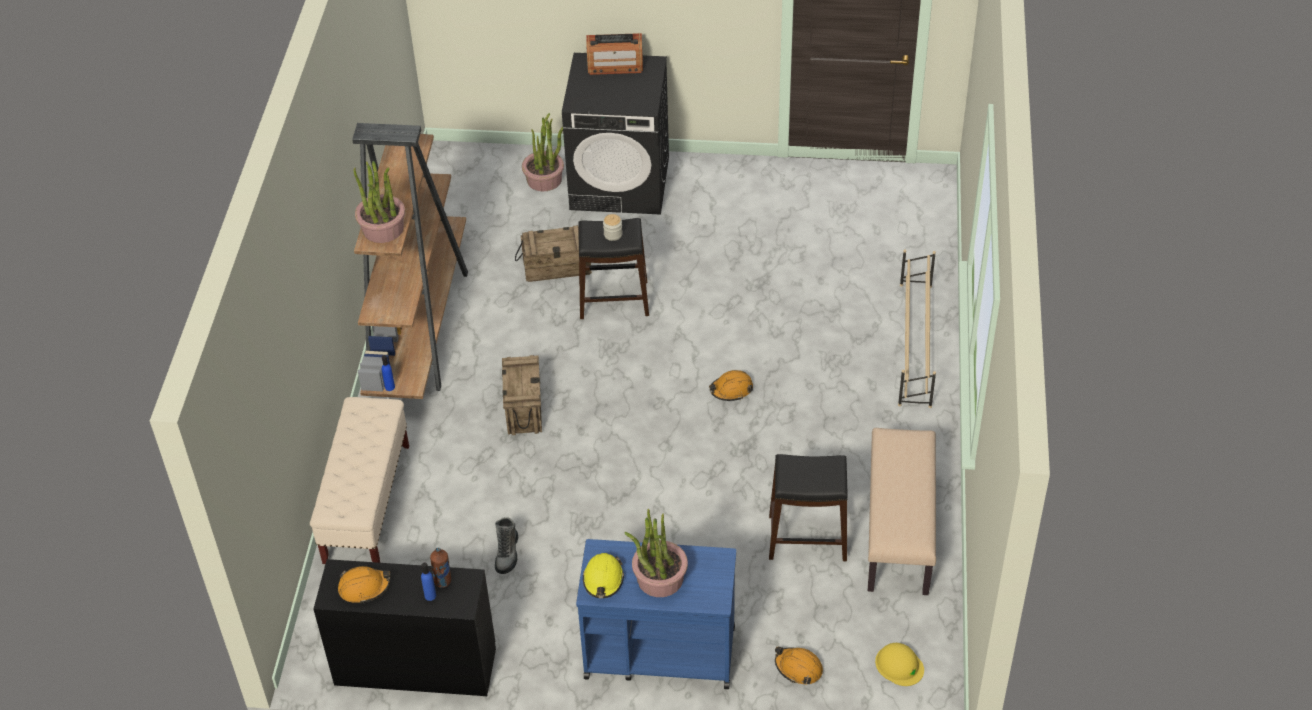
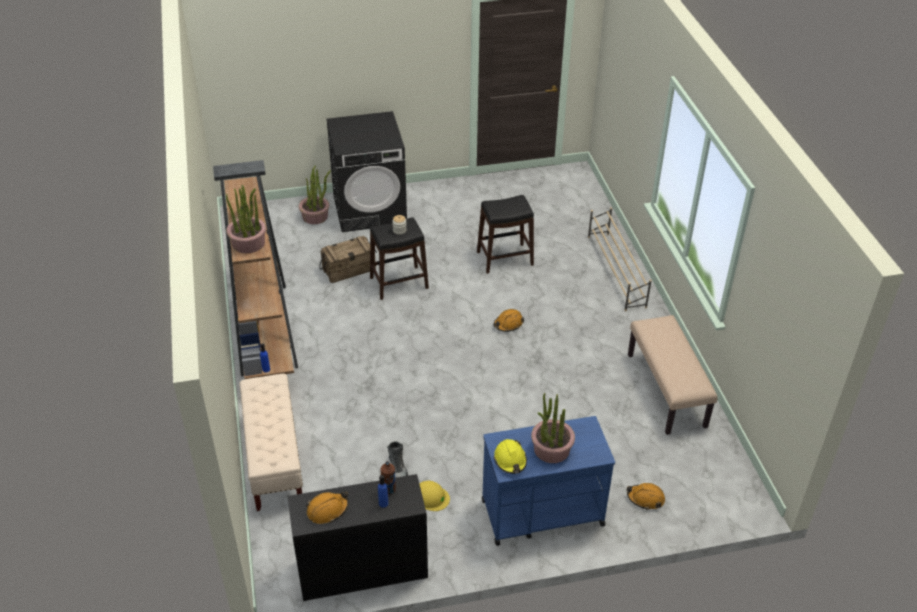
camera: 20 degrees left, 5 degrees down
(523, 407) = (365, 366): crate -> none
(615, 65) = (359, 121): radio -> none
(807, 537) = (607, 409): black stool -> black stool (504, 258)
(899, 665) = (712, 479): yellow hard hat -> yellow hard hat (430, 497)

